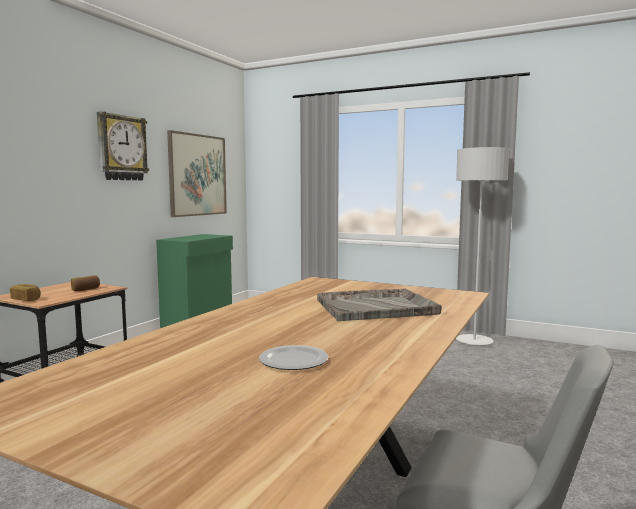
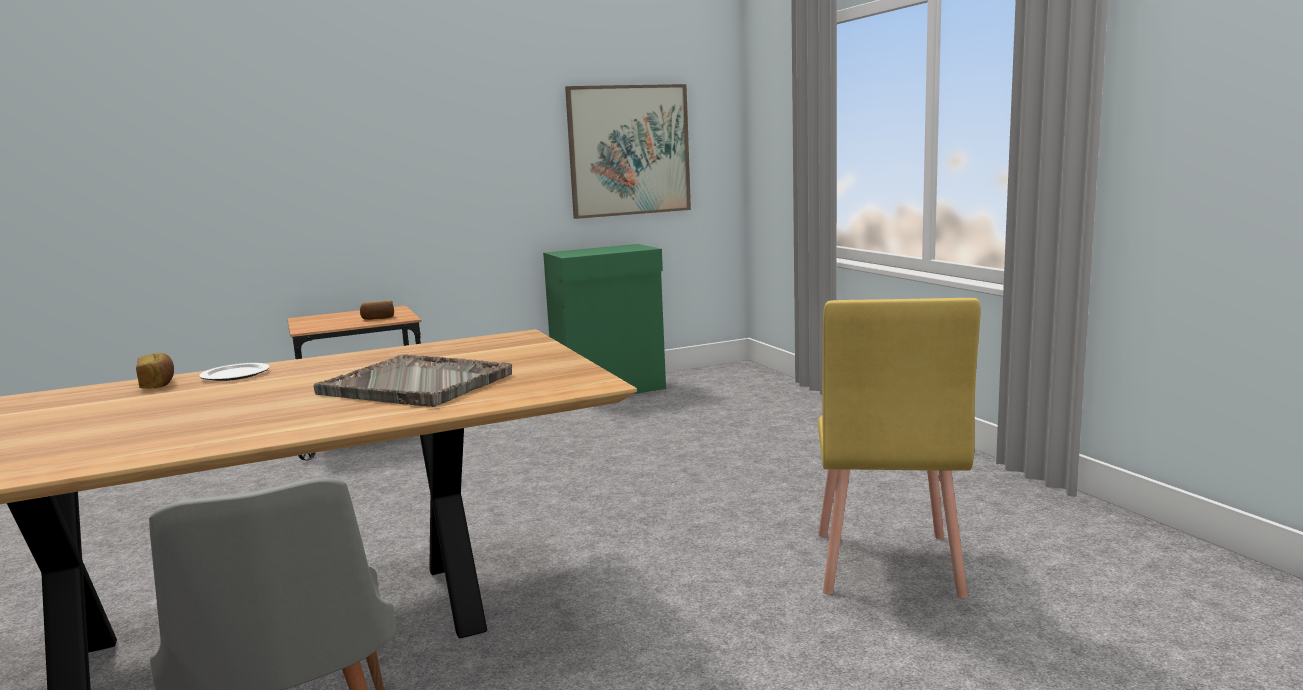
camera: 40 degrees right, 5 degrees up
(26, 299) = (304, 325): bread -> bread (158, 383)
(121, 148) = (481, 123): wall clock -> none
(293, 360) = (131, 426): plate -> plate (236, 374)
(474, 341) = (993, 494): grey floor lamp -> none
(498, 378) = (885, 564): none -> yellow chair

